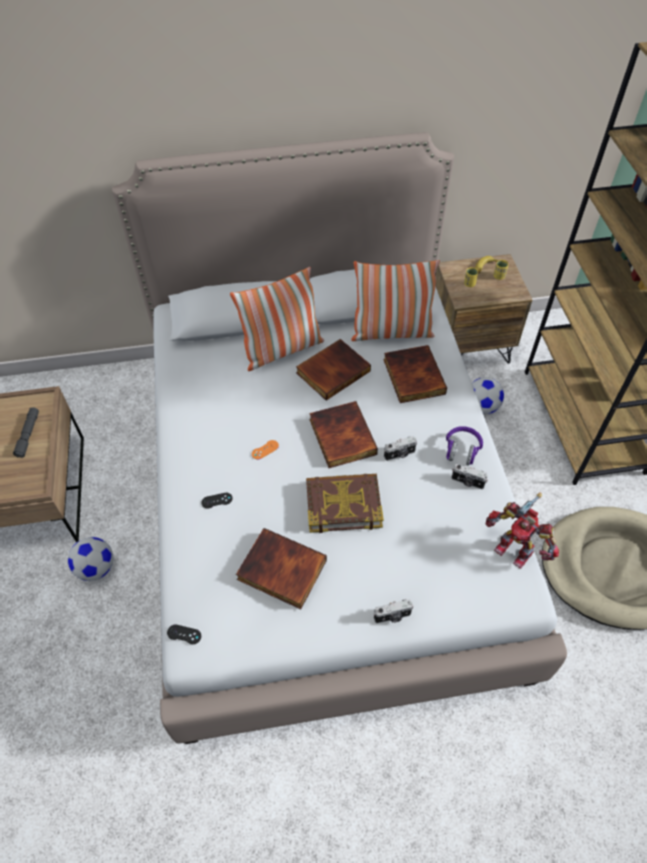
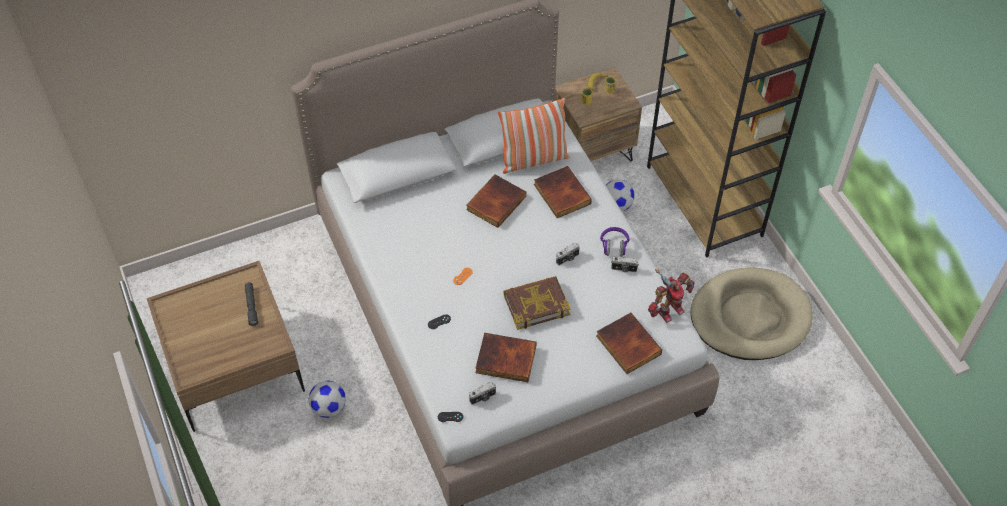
camera: 15 degrees left, 0 degrees up
(282, 349) = (448, 192): pillow -> none
(341, 436) = (518, 254): book -> book (627, 345)
(392, 617) = (593, 373): camera -> camera (483, 398)
(515, 549) = (668, 309): toy robot -> toy robot turned 60 degrees counterclockwise

